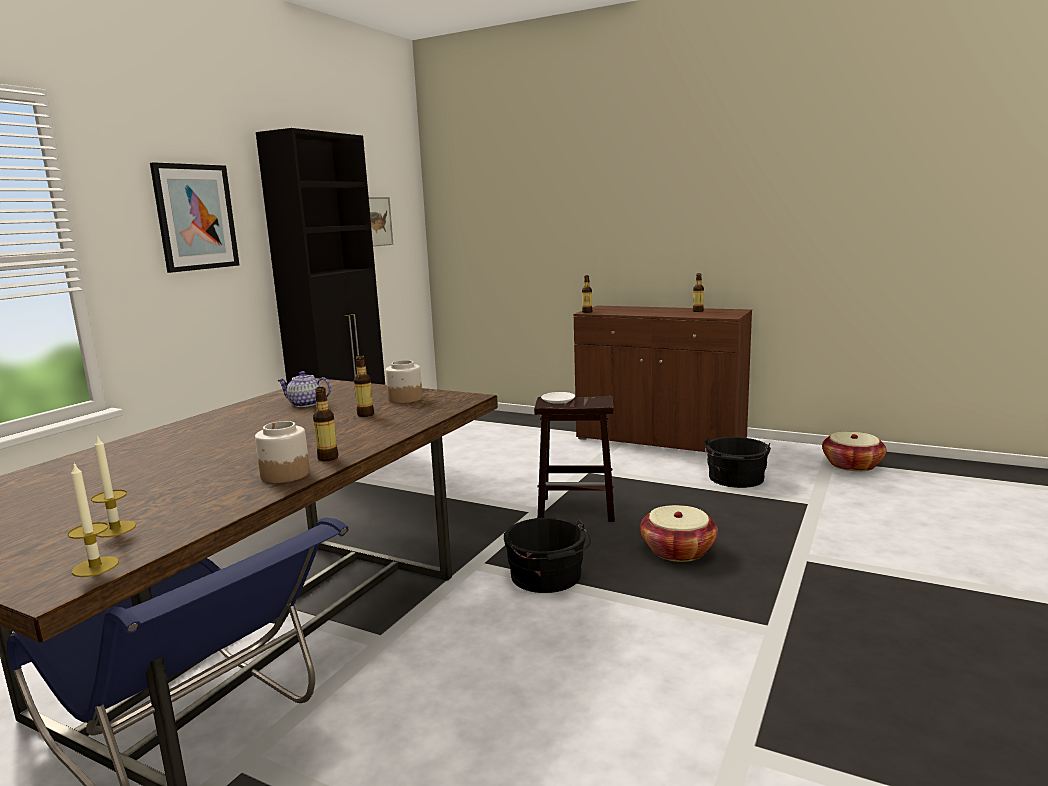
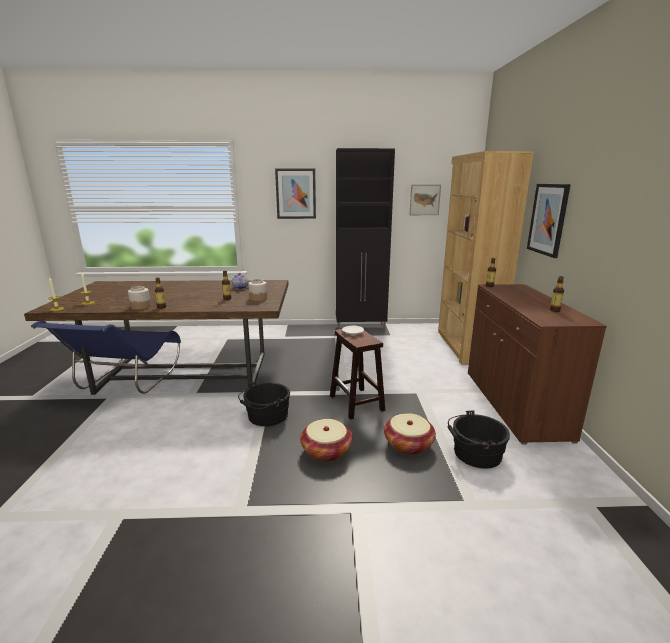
camera: 60 degrees right, 5 degrees up
(506, 421) = (466, 346): none -> brown bookcase
(612, 224) = (548, 219): none -> picture
(852, 465) = (600, 520): basket -> basket (408, 445)

